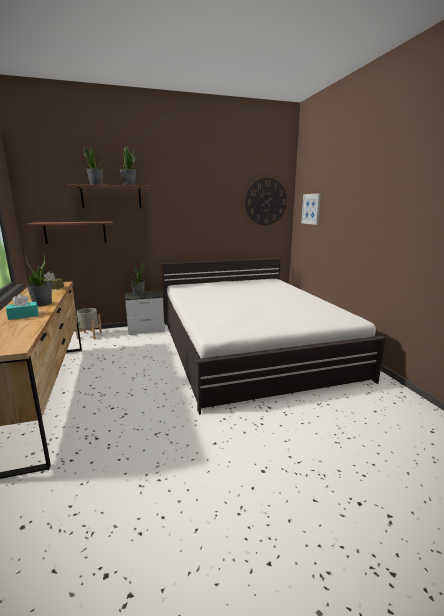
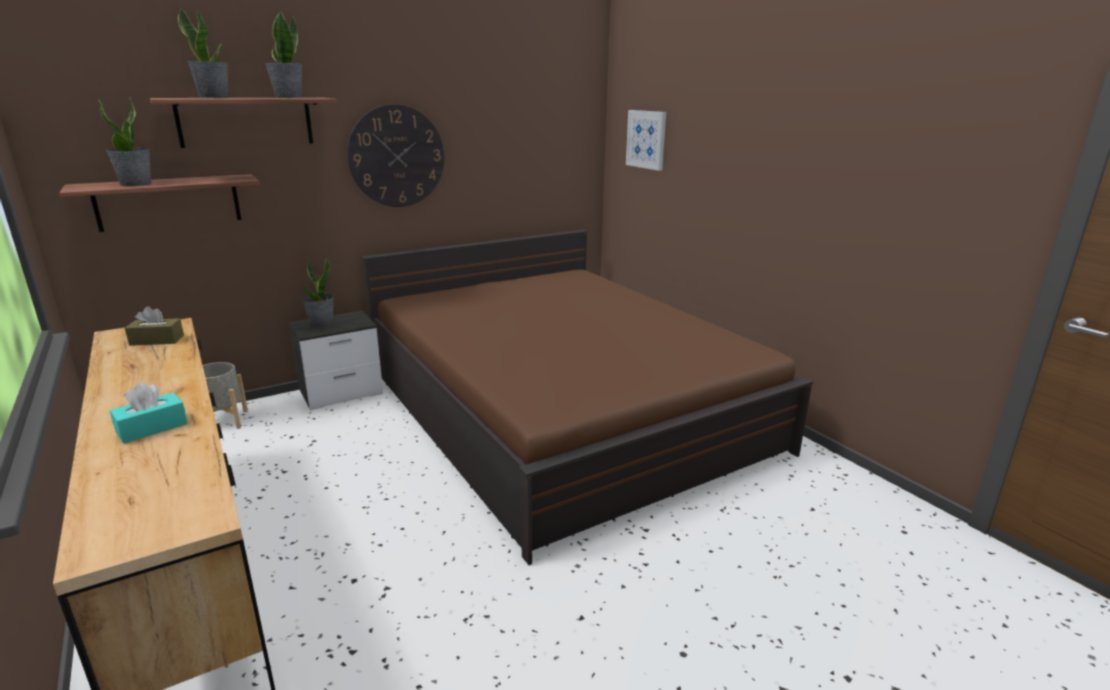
camera: 15 degrees left, 5 degrees up
(42, 303) = (171, 389): potted plant -> potted plant (136, 184)
(249, 347) = (562, 410): white bed -> brown bed
(266, 201) = (556, 122): wall clock -> wall clock (397, 156)

